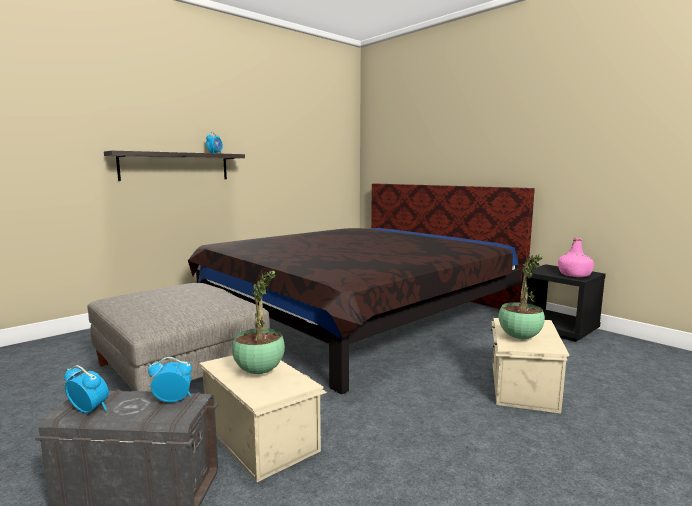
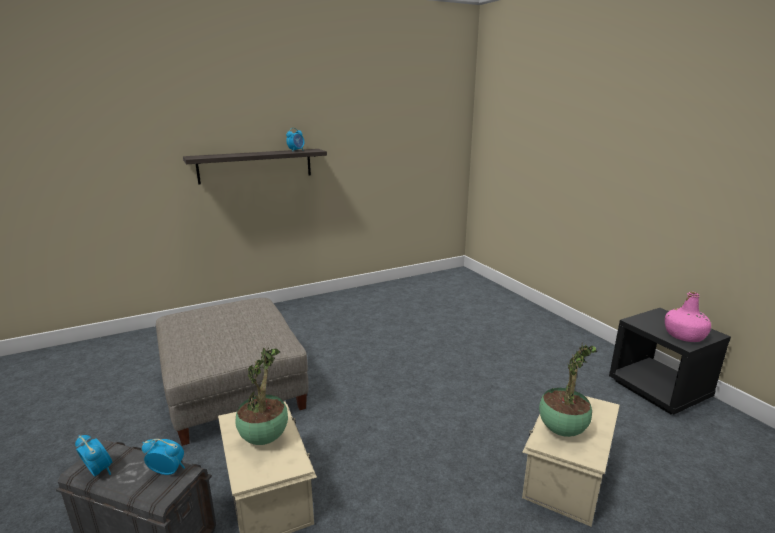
camera: 15 degrees right, 10 degrees up
(362, 315) = (437, 336): bed -> none

